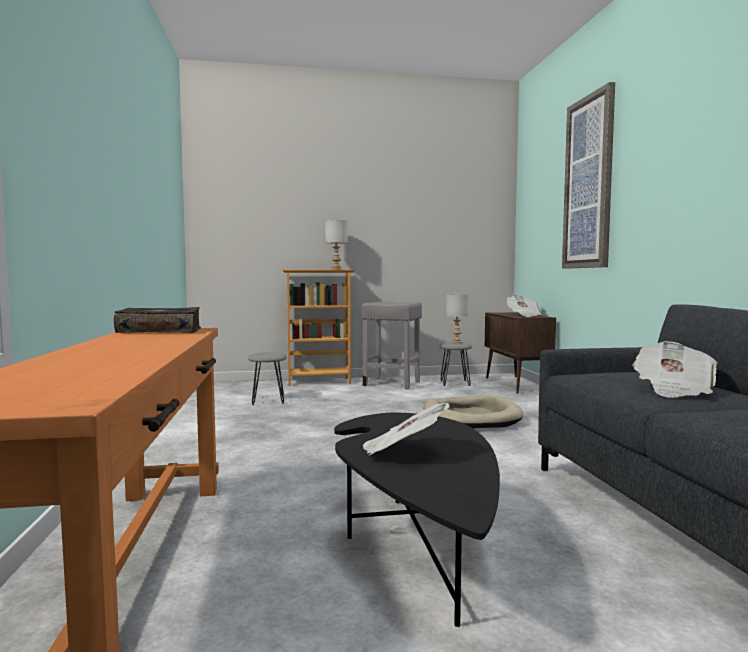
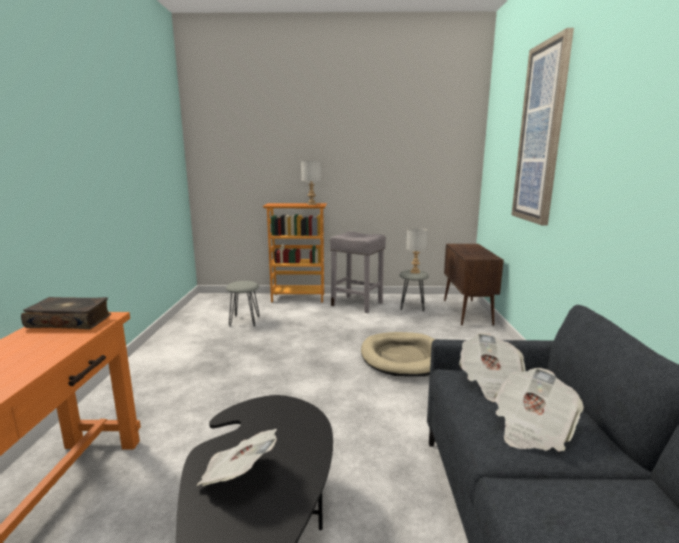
camera: 10 degrees right, 10 degrees up
(523, 315) = (475, 253): newspaper -> newspaper (491, 383)

